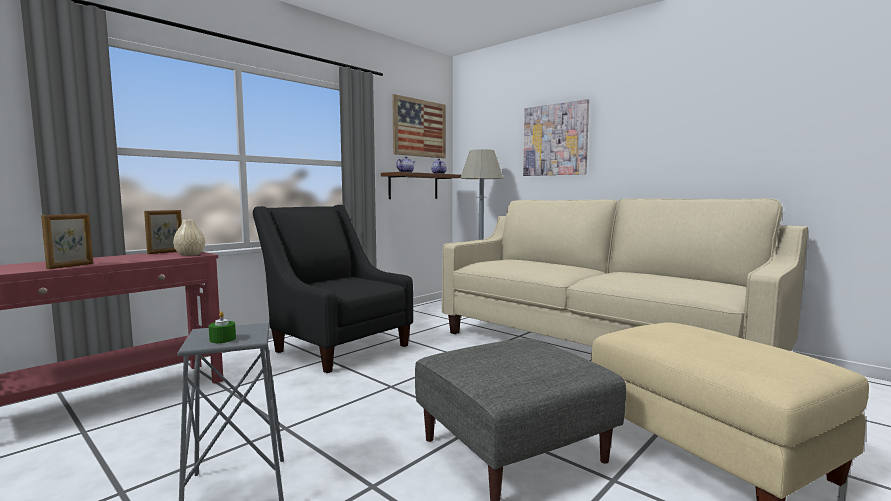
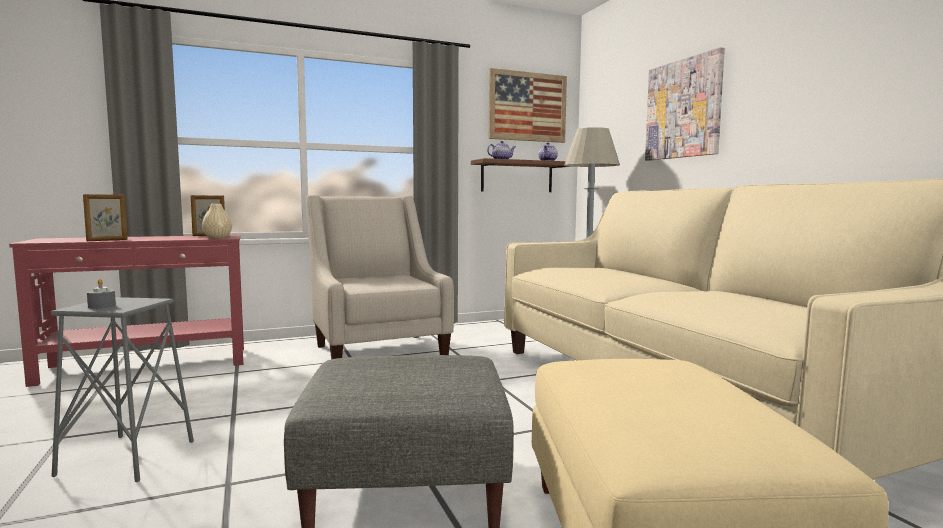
camera: 25 degrees right, 0 degrees up
(222, 339) = (102, 306): green candle -> grey candle
(336, 346) = (377, 349): black armchair -> beige armchair

